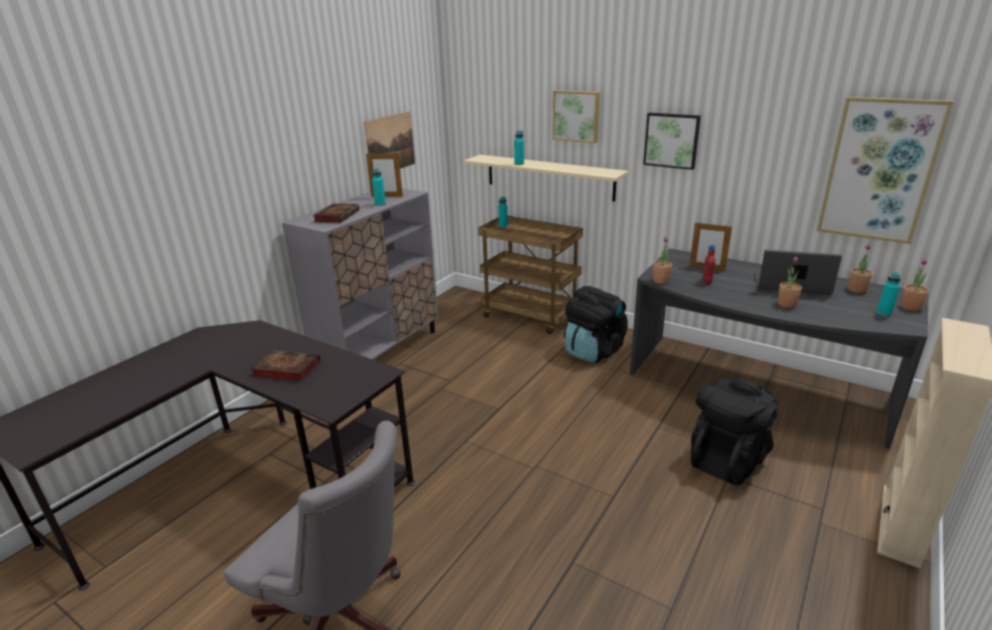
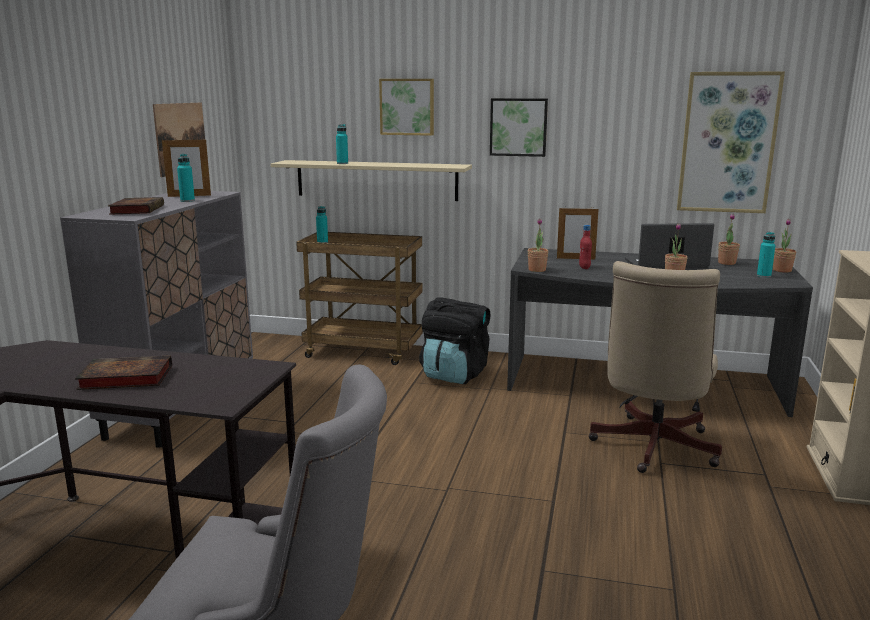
camera: 20 degrees left, 10 degrees down
(727, 459) = (651, 449): black backpack -> beige office chair

